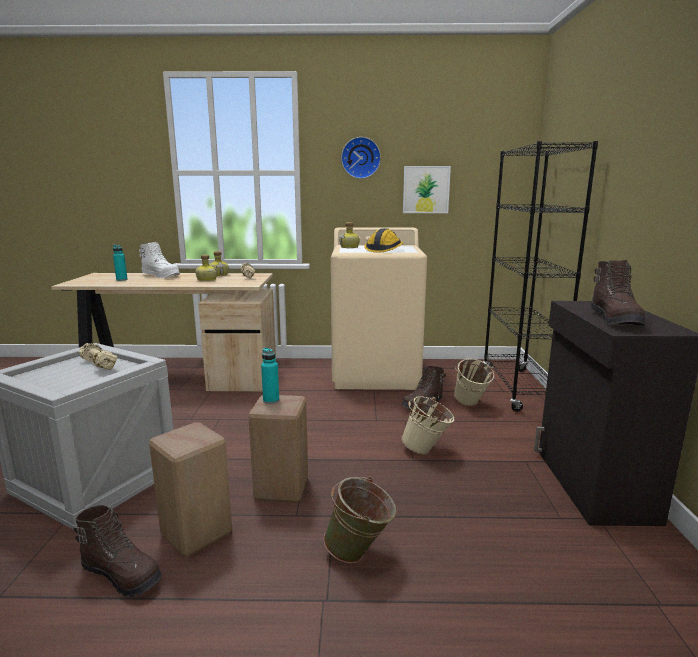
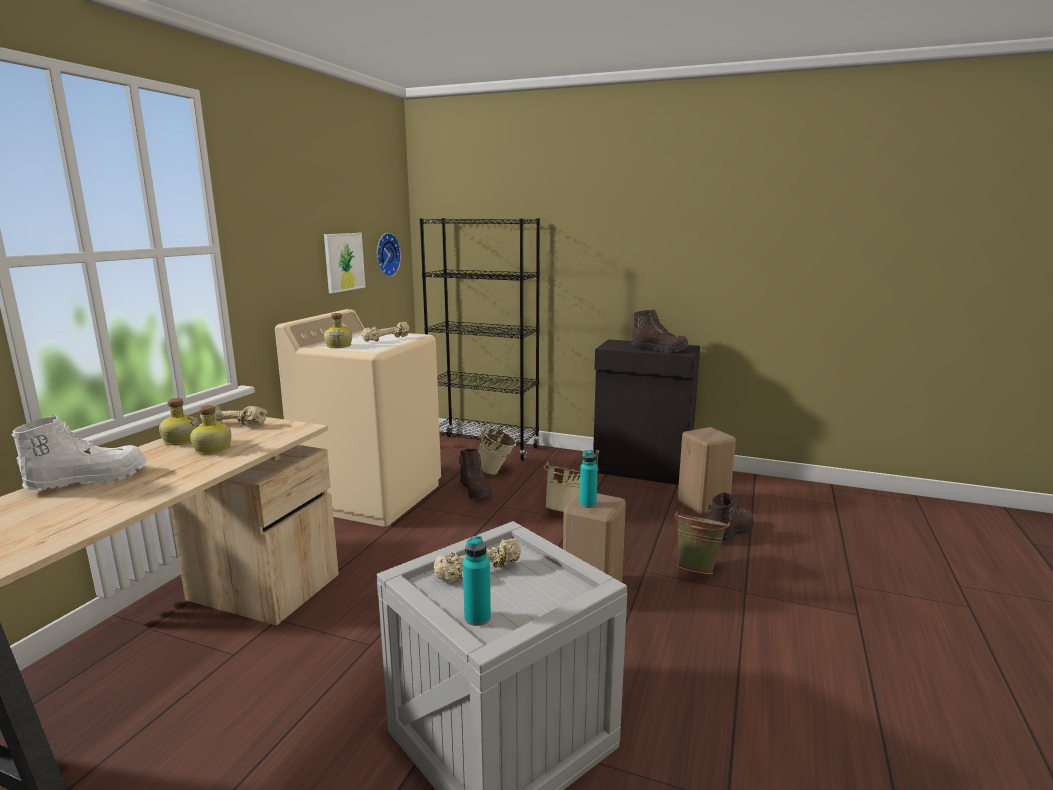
camera: 70 degrees left, 0 degrees up
(122, 280) = (59, 514): turquoise bottle -> turquoise bottle (477, 618)
(122, 574) = (704, 700): brown boot -> brown boot (729, 532)
(196, 535) = (652, 650): beige stool -> beige stool (704, 505)
(360, 158) = (284, 225): wall clock -> wall clock (386, 254)
(384, 250) = (387, 340): hard hat -> beige dumbbell

